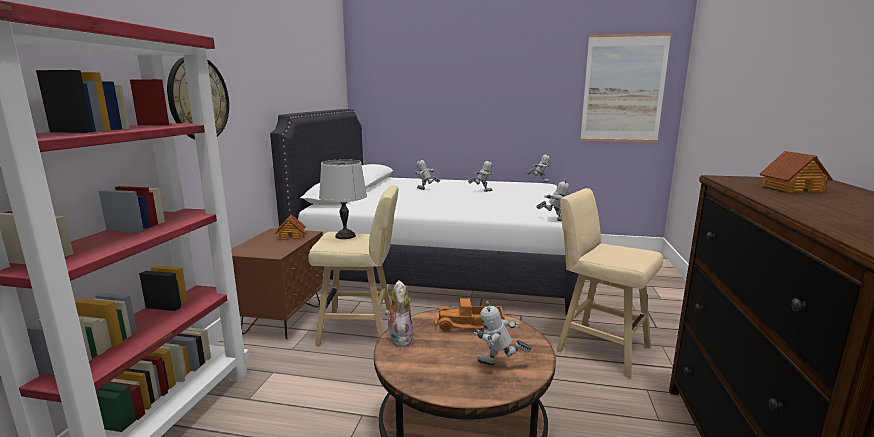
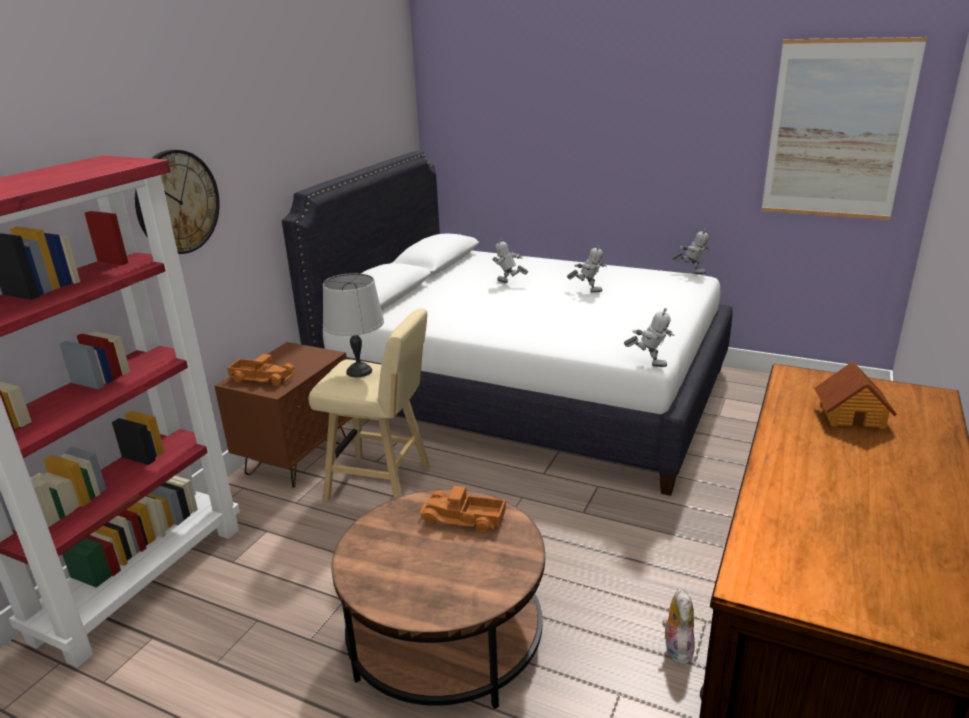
camera: 15 degrees right, 10 degrees up
(261, 248) = (263, 378): none -> toy truck
(291, 236) = (305, 359): toy house -> none
(399, 338) = (374, 527): plush toy -> plush toy (676, 648)
(499, 366) = (464, 582): toy robot -> none
(599, 347) = (678, 549): beige stool -> none

